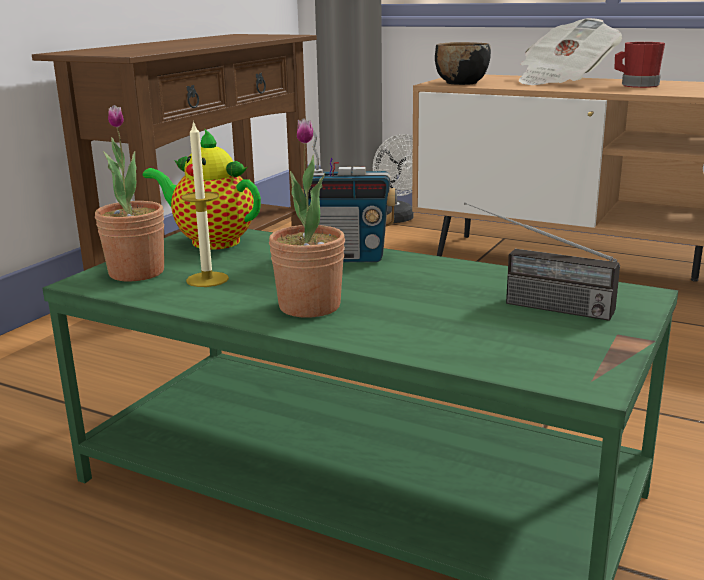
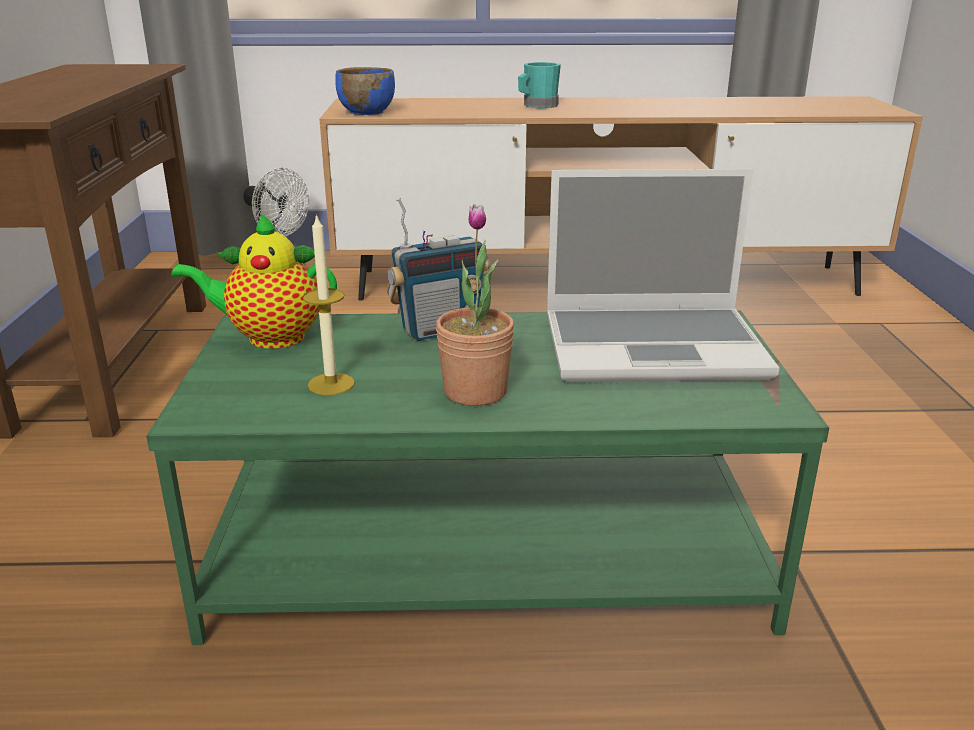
camera: 30 degrees left, 5 degrees up
(136, 273) = (239, 393): potted plant -> none
(461, 83) = (366, 112): black bowl -> blue bowl
(531, 304) = (655, 347): radio -> laptop
(563, 81) = (462, 103): newspaper -> none
(635, 85) = (537, 106): red mug -> turquoise mug

